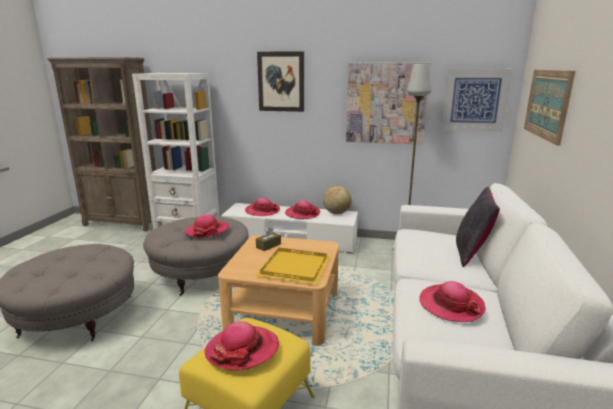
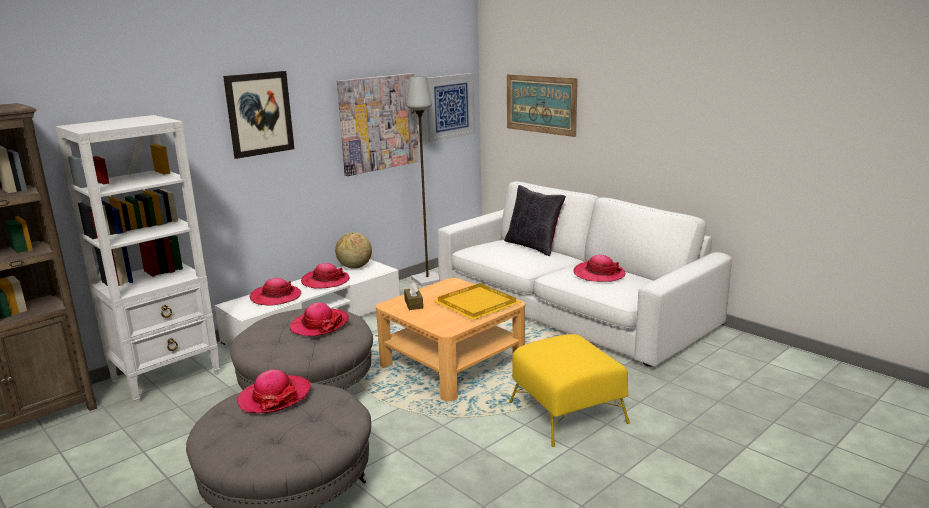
camera: 55 degrees left, 0 degrees up
(242, 349) = (571, 353): hat -> hat (274, 397)

